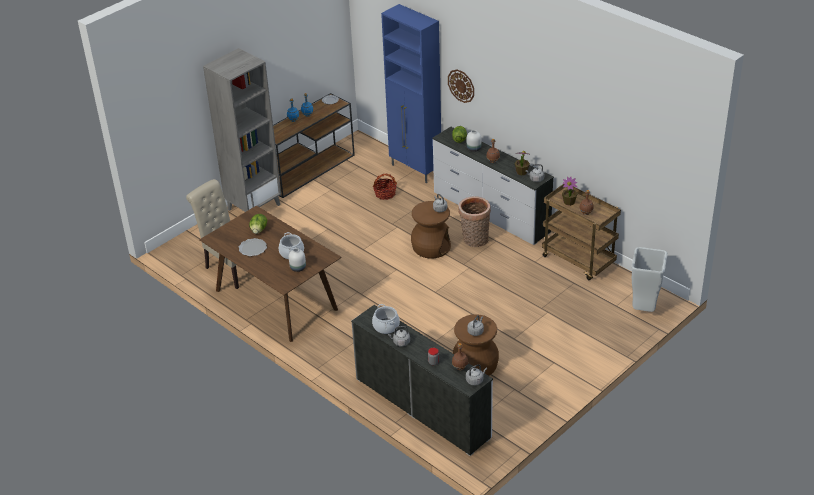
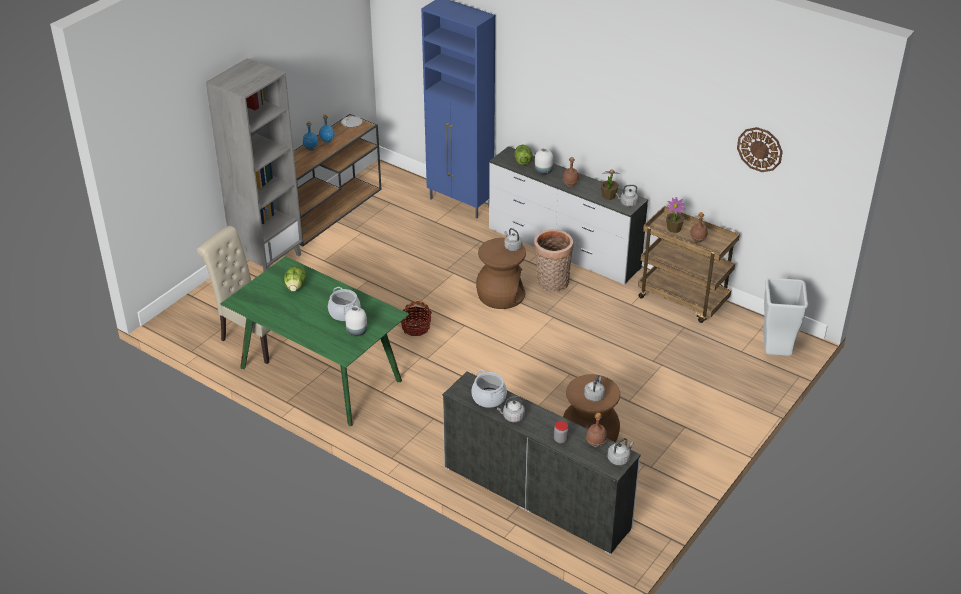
camera: 10 degrees left, 0 degrees up
(253, 248) = (293, 310): plate -> none
(275, 300) = (319, 374): brown dining table -> green dining table
(385, 194) = (429, 234): basket -> basket (416, 328)
(461, 85) = (523, 94): wall clock -> wall clock (760, 149)

